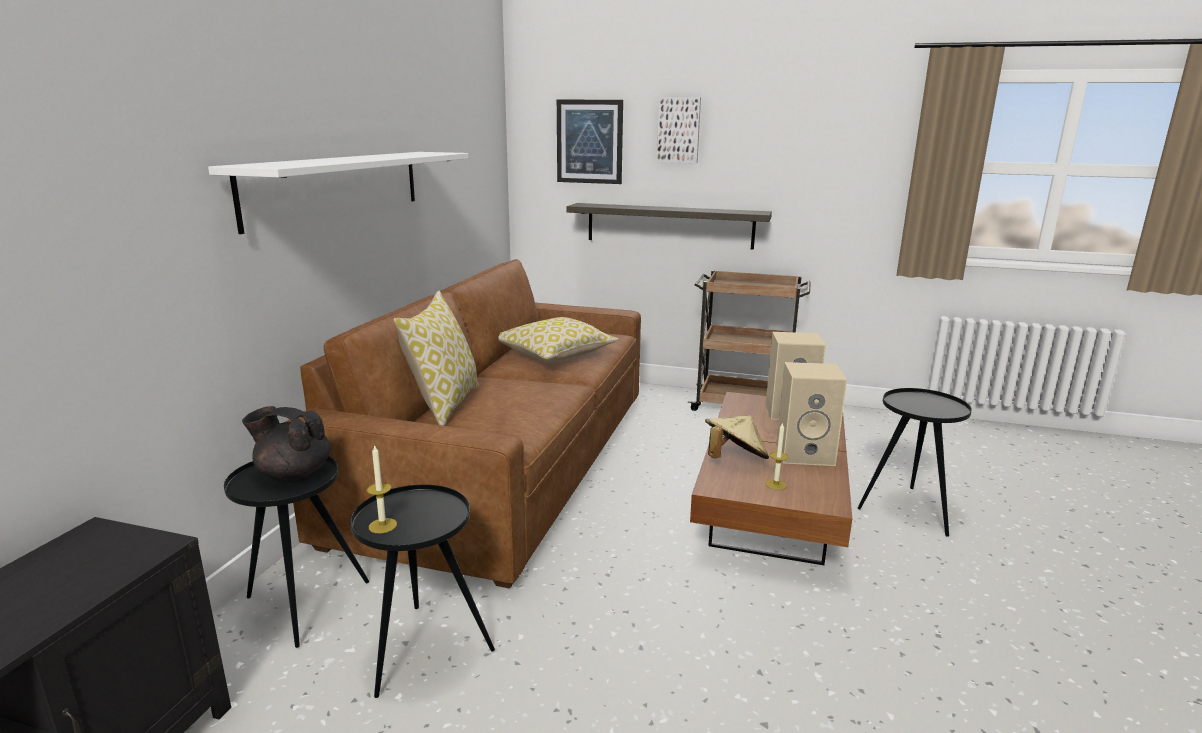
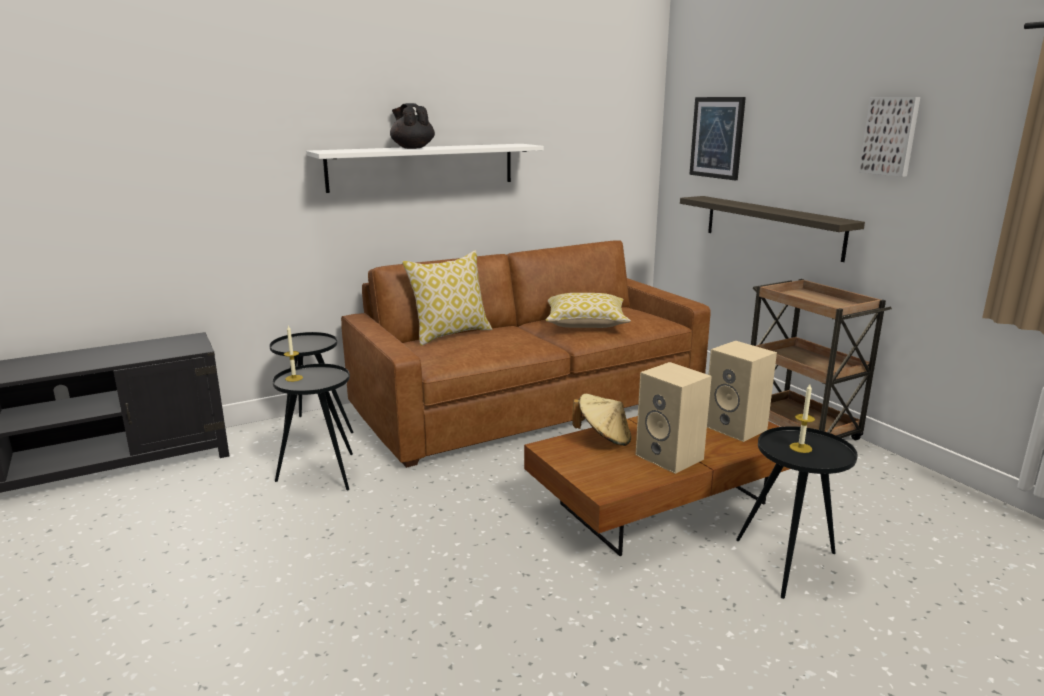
camera: 45 degrees right, 0 degrees up
(293, 473) = (312, 343): black teapot -> black teapot (412, 148)
(678, 130) = (787, 128): picture -> picture (890, 136)
(776, 484) = (595, 464): candle -> candle (800, 448)

